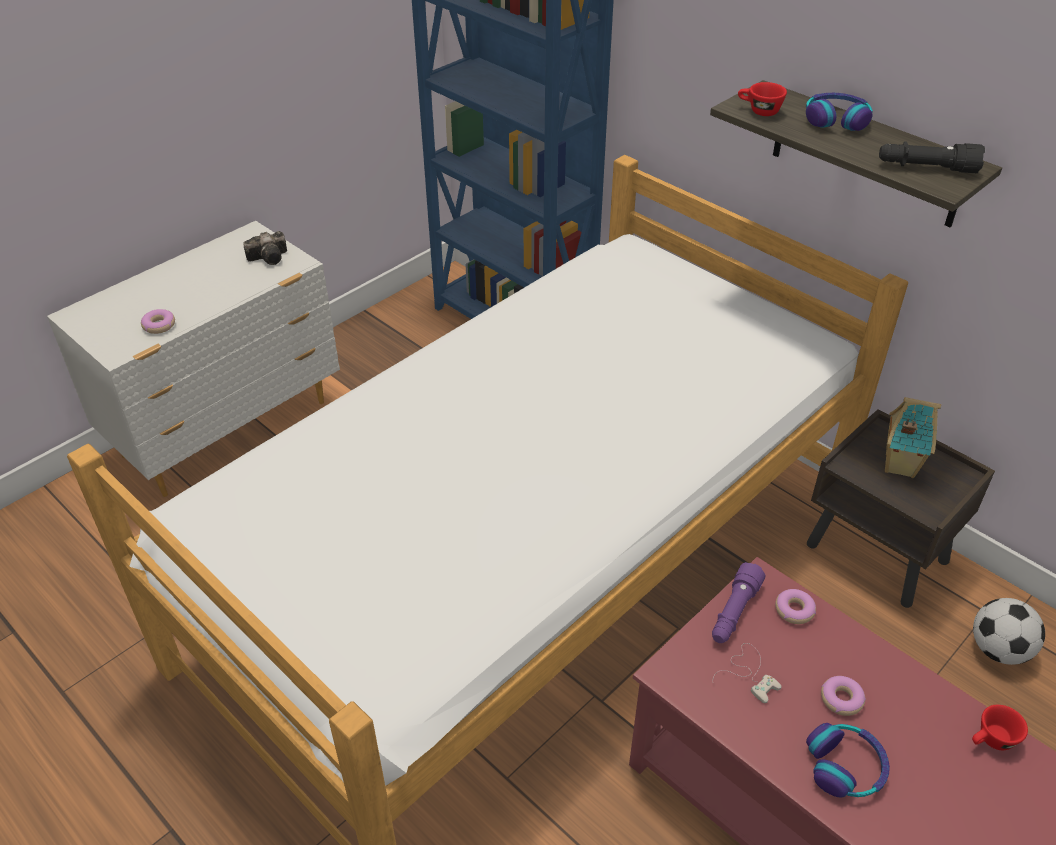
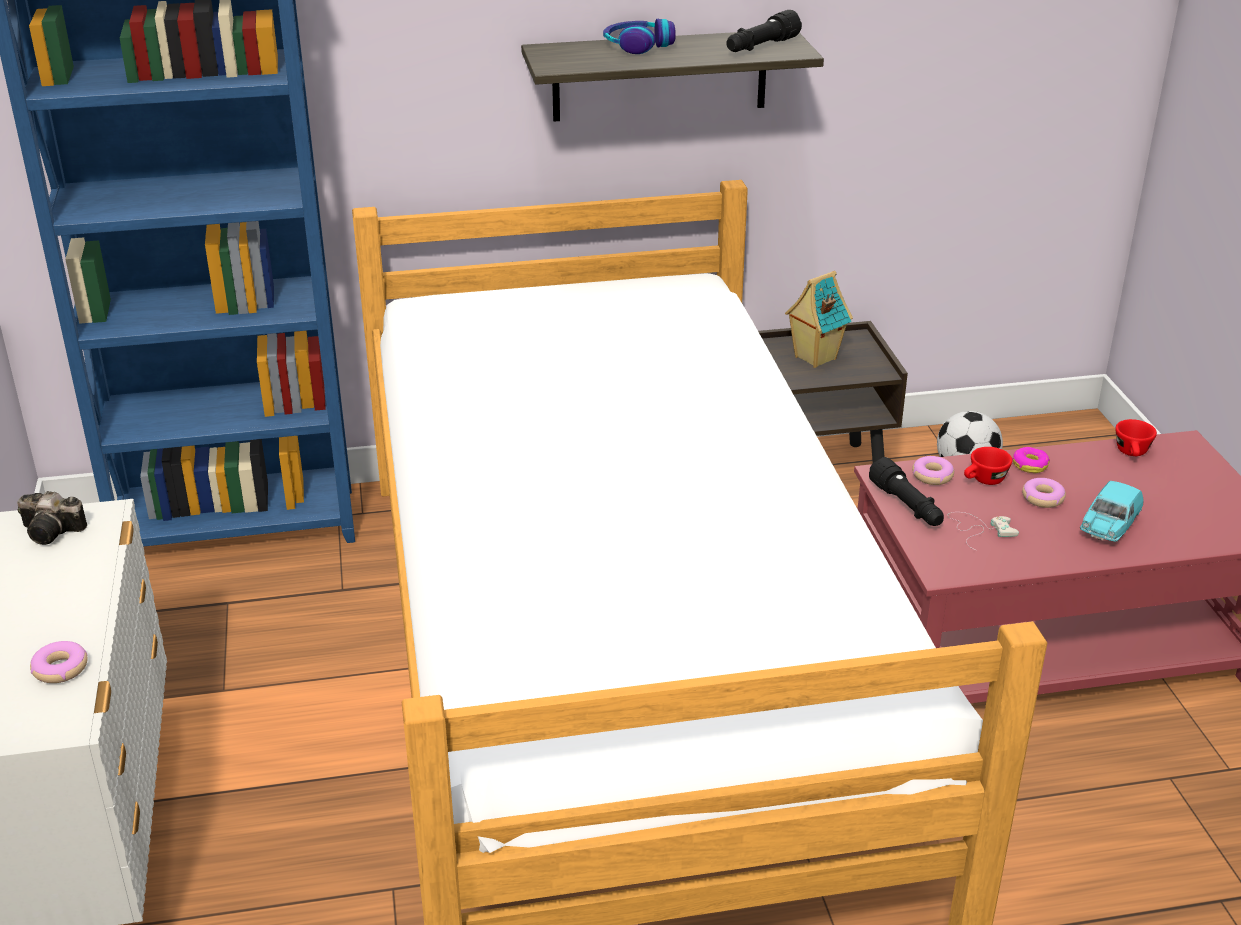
camera: 55 degrees left, 10 degrees down
(270, 257) = (54, 531): camera -> camera turned 90 degrees clockwise
(734, 612) = (907, 506): purple flashlight -> black flashlight
(759, 111) = (574, 63): red cup -> red cup (984, 481)
(845, 767) = (1108, 528): headphones -> turquoise toy car
(884, 669) = (1030, 465): none -> donut

